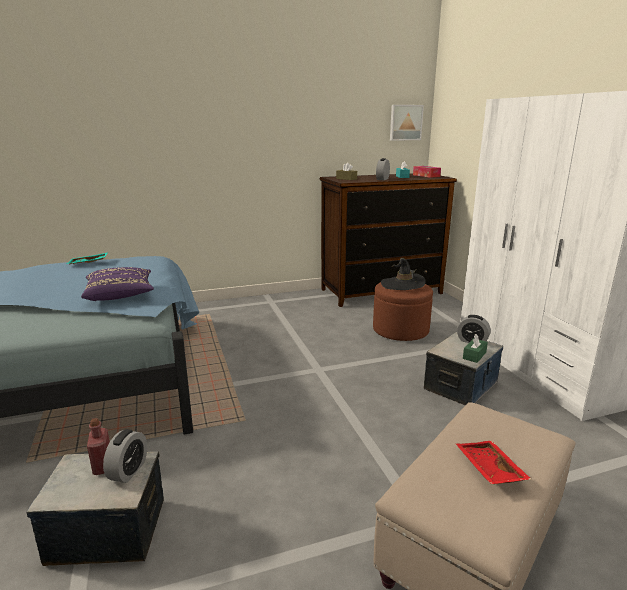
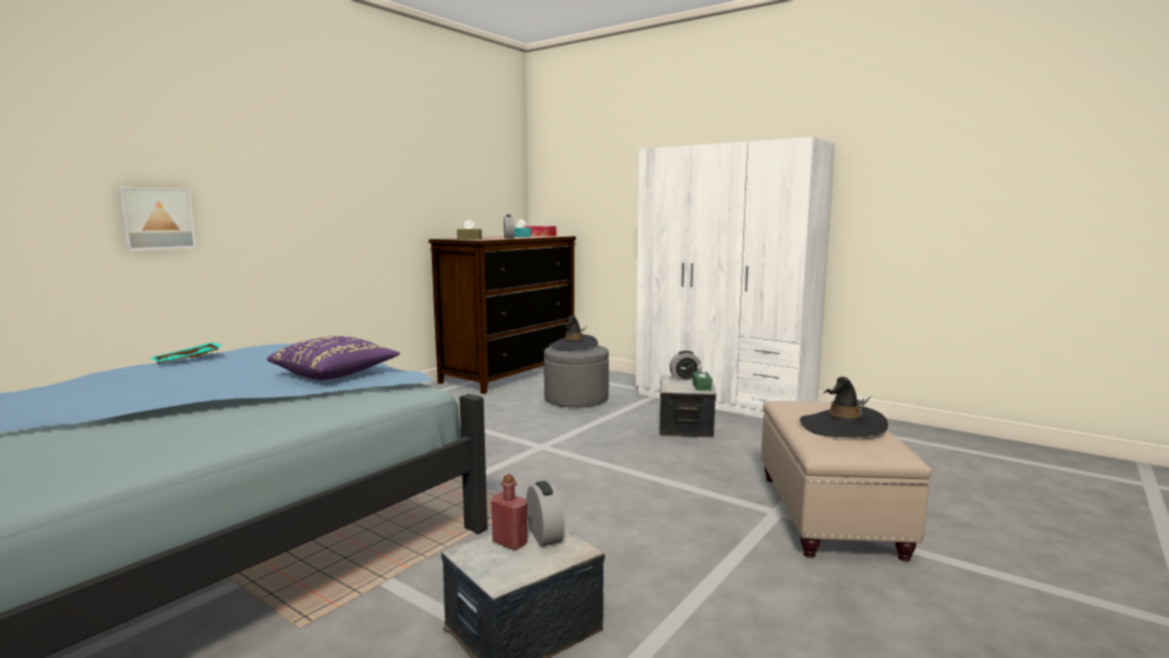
camera: 35 degrees left, 10 degrees down
(400, 330) = (576, 400): brown ottoman -> grey ottoman
(405, 122) = (505, 179): picture -> picture (157, 218)
(488, 469) = (842, 427): red tray -> black hat

